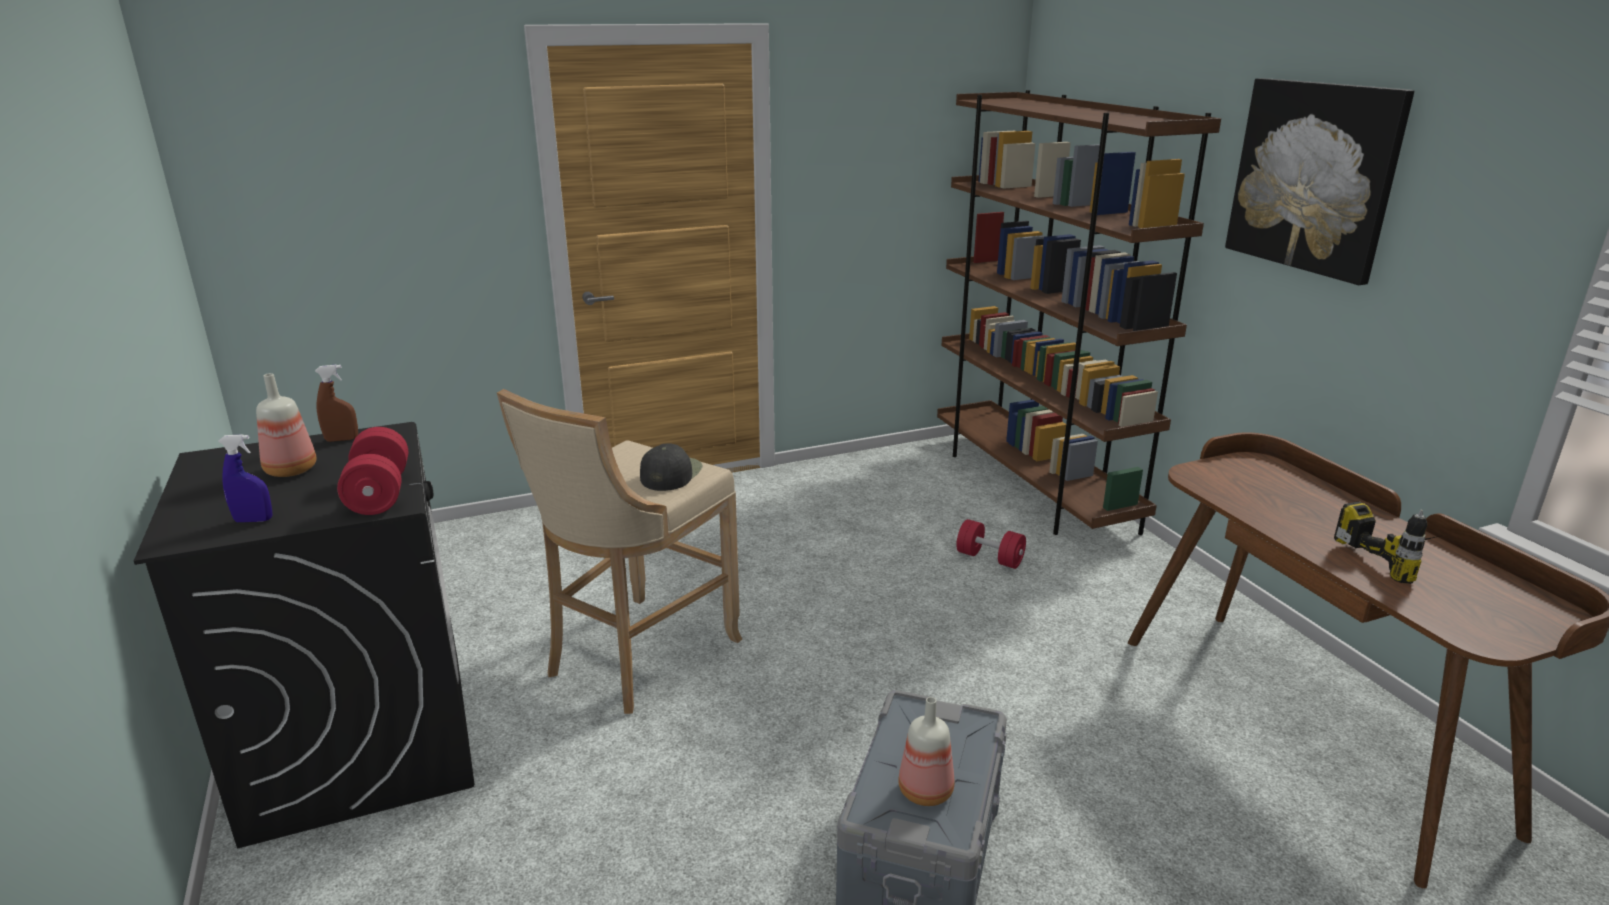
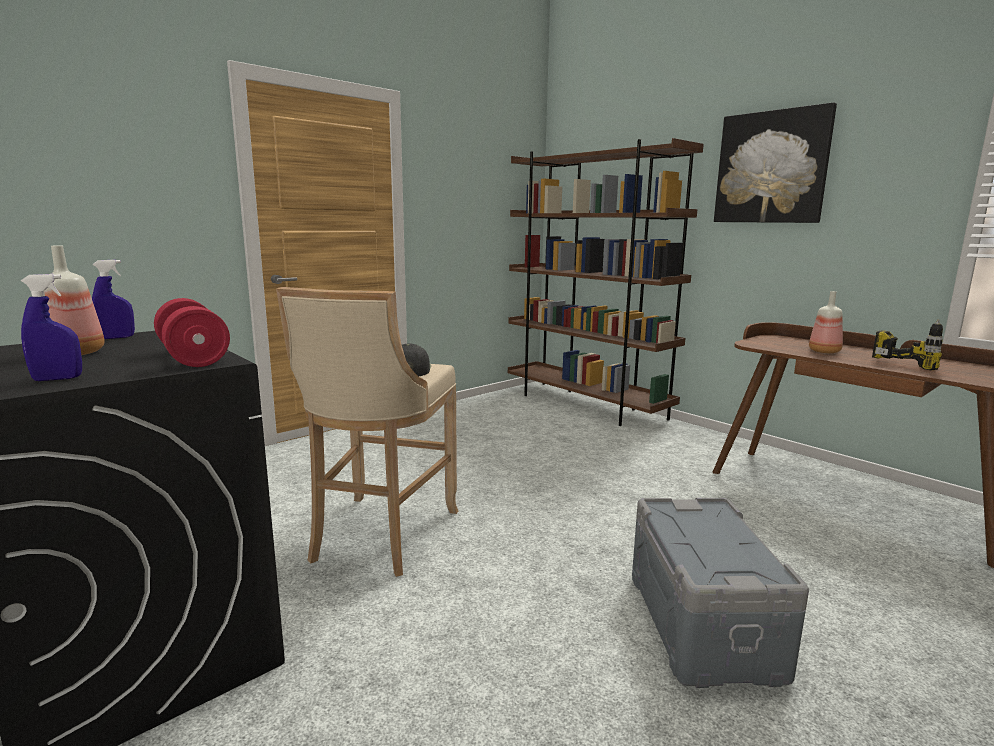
camera: 20 degrees left, 10 degrees down
(342, 439) = (117, 337): brown spray bottle -> blue spray bottle
(927, 791) = (728, 554): bottle -> bottle (825, 351)
(989, 558) = (591, 442): red dumbbell -> none

